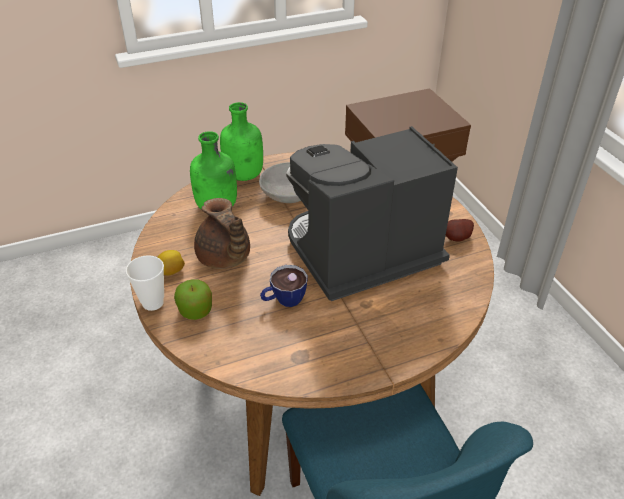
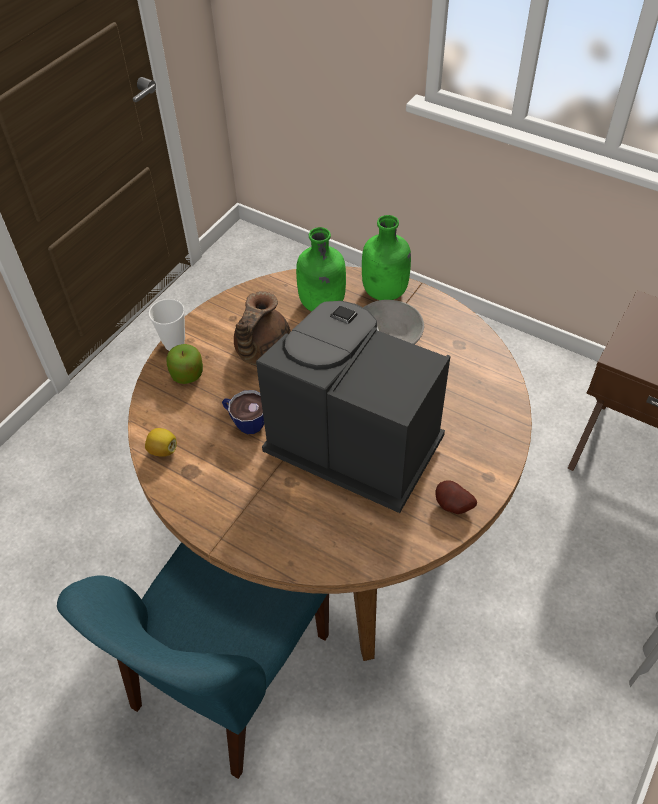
camera: 55 degrees right, 10 degrees up
(171, 271) = (218, 330): lemon -> lemon (163, 450)

